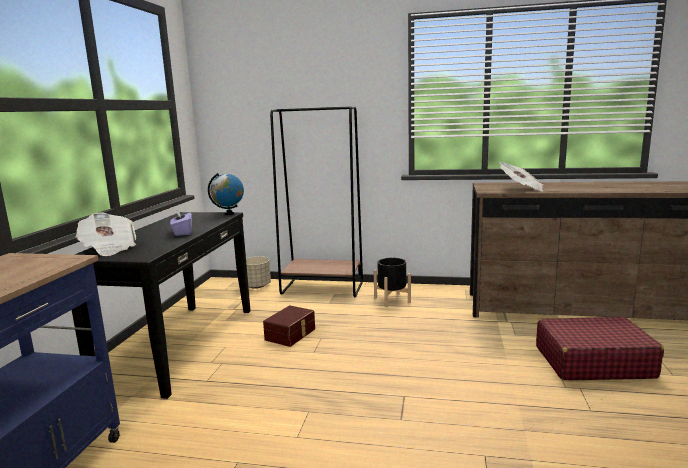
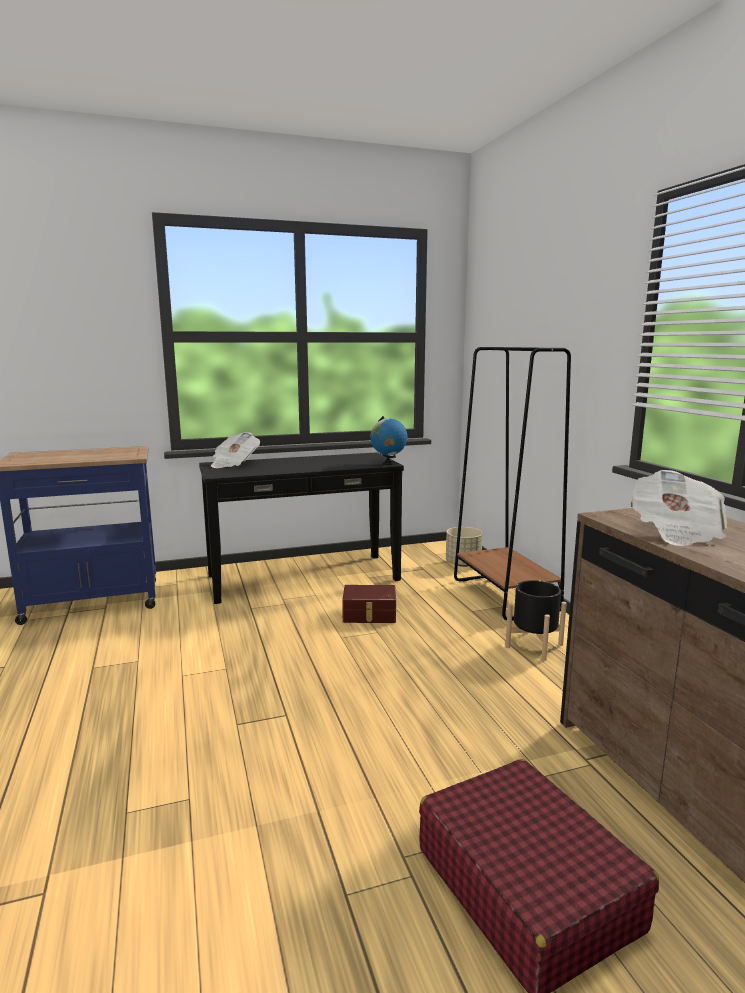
camera: 60 degrees right, 0 degrees up
(182, 232) = (300, 467): purple tissue box -> none

